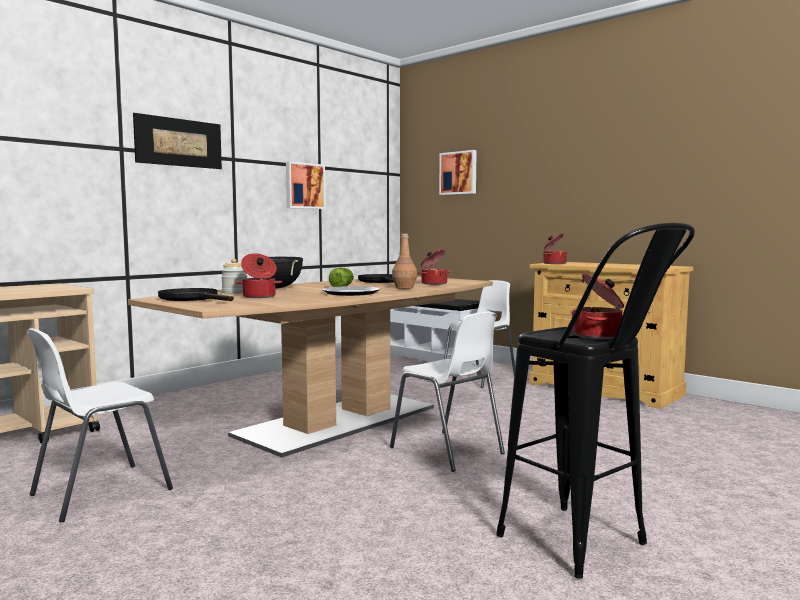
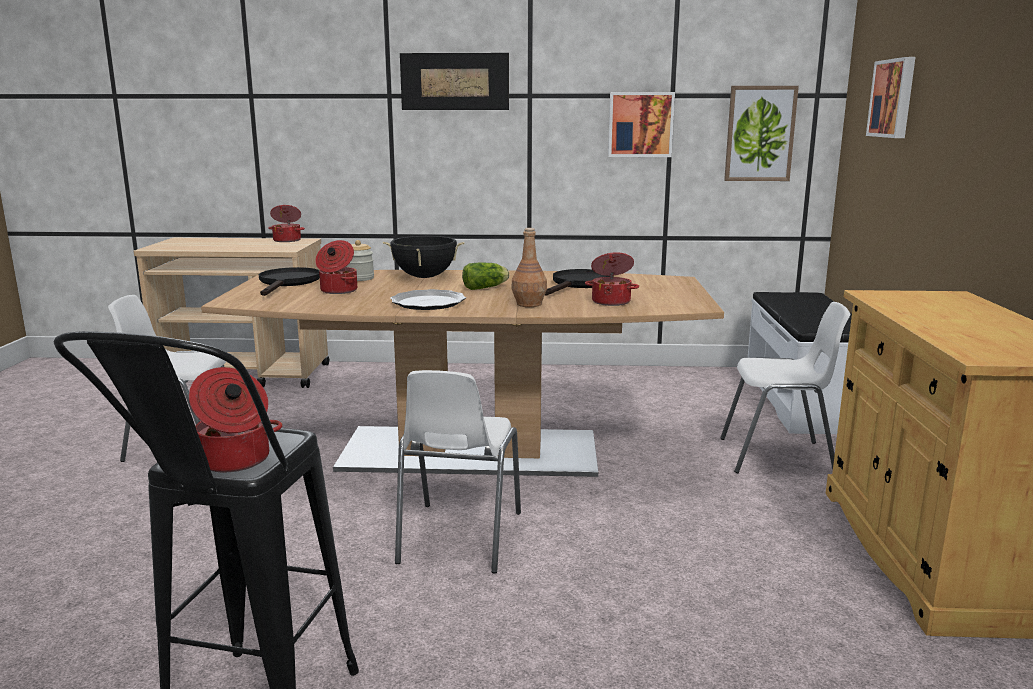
camera: 50 degrees right, 10 degrees up
(365, 195) = (760, 133): none -> picture
(554, 263) = (891, 296): cooking pot -> cooking pot (287, 240)

